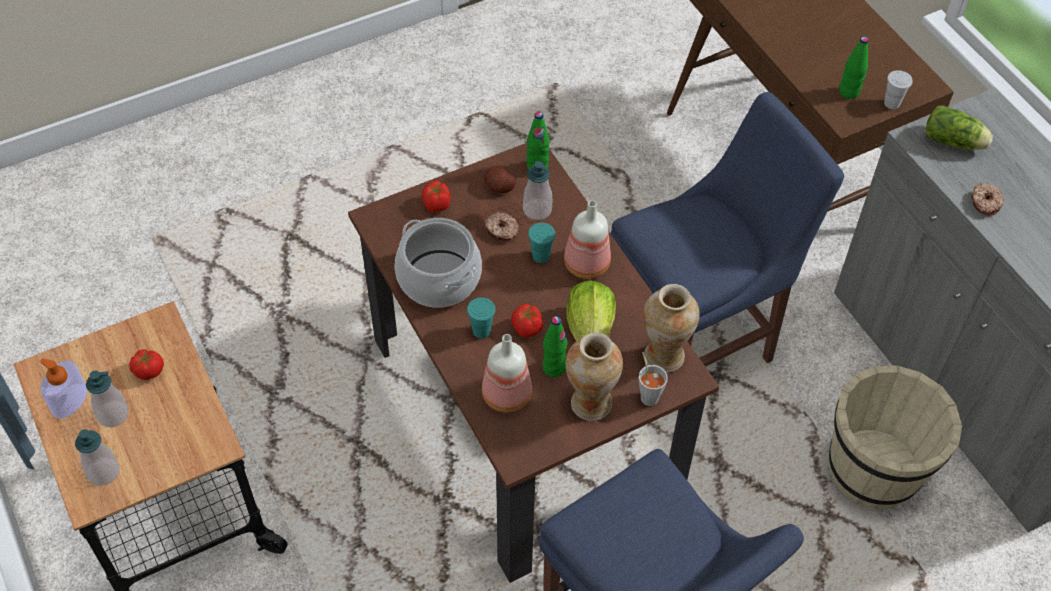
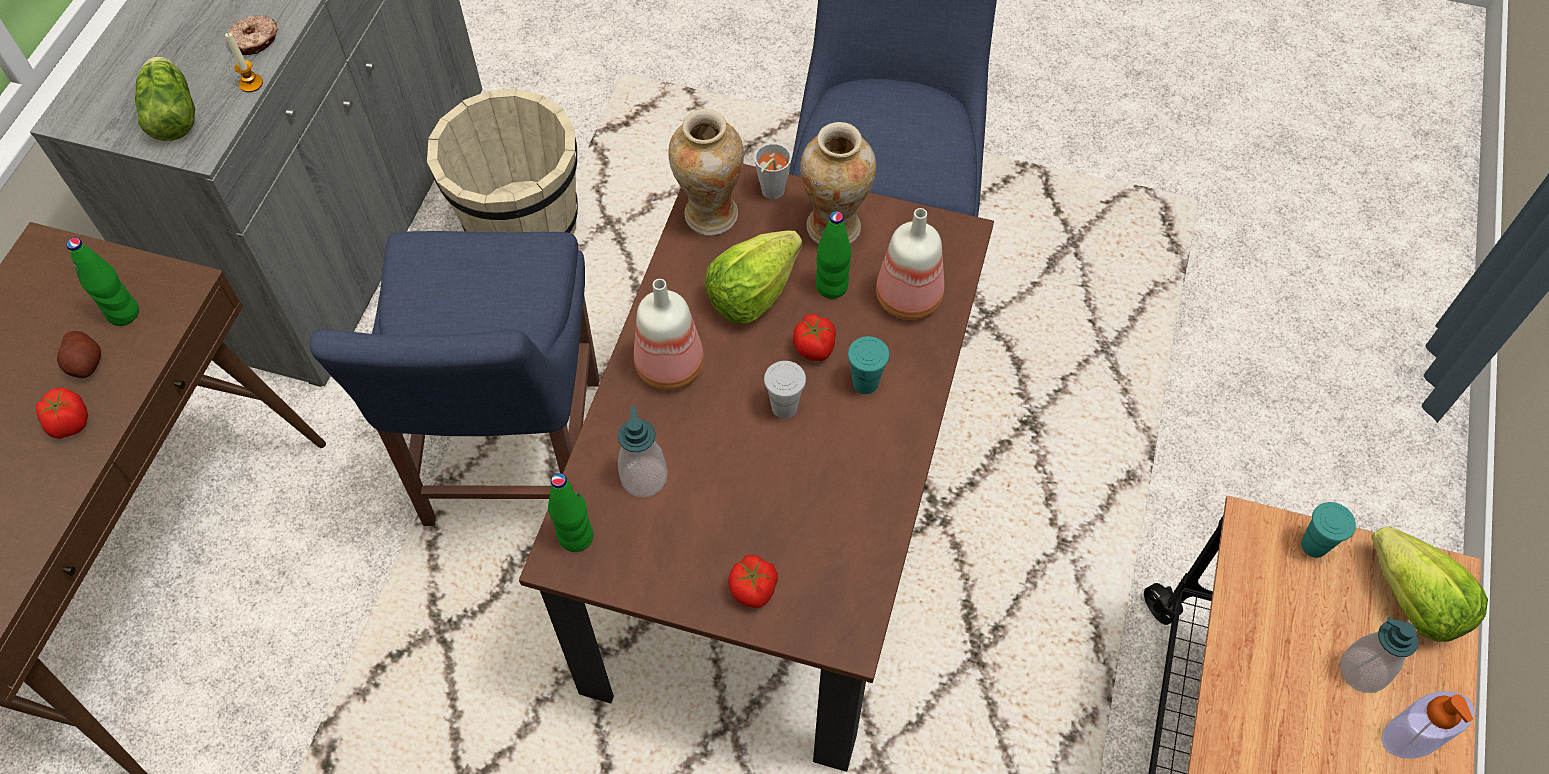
camera: 135 degrees left, 5 degrees up
(103, 472) = (1412, 601): soap dispenser -> lettuce
(149, 371) = (1282, 697): tomato -> tomato (70, 423)
(438, 279) = (851, 483): cooking pot -> none
(499, 187) = (652, 547): potato -> potato (86, 363)
(501, 230) = (714, 485): donut -> none
(541, 256) = (707, 416): turquoise cup -> turquoise cup (1314, 545)
(698, 340) = (510, 461): blue chair -> blue chair turned 105 degrees counterclockwise
(891, 103) = (108, 262): white cup -> white cup (784, 407)
(947, 182) = (251, 83): none -> candle

